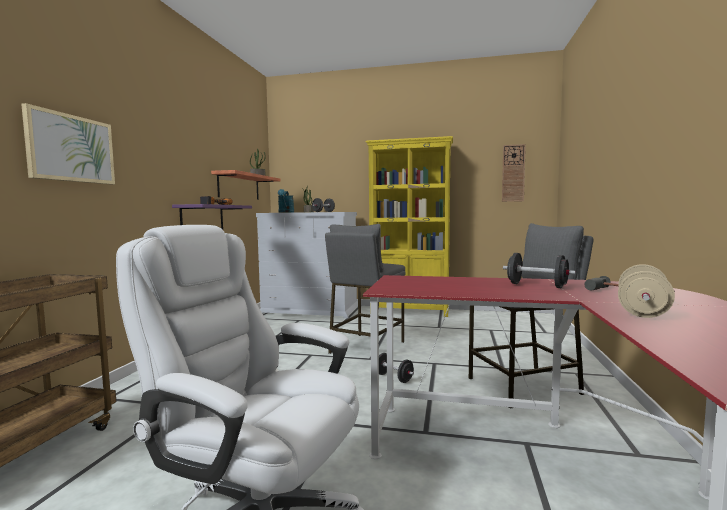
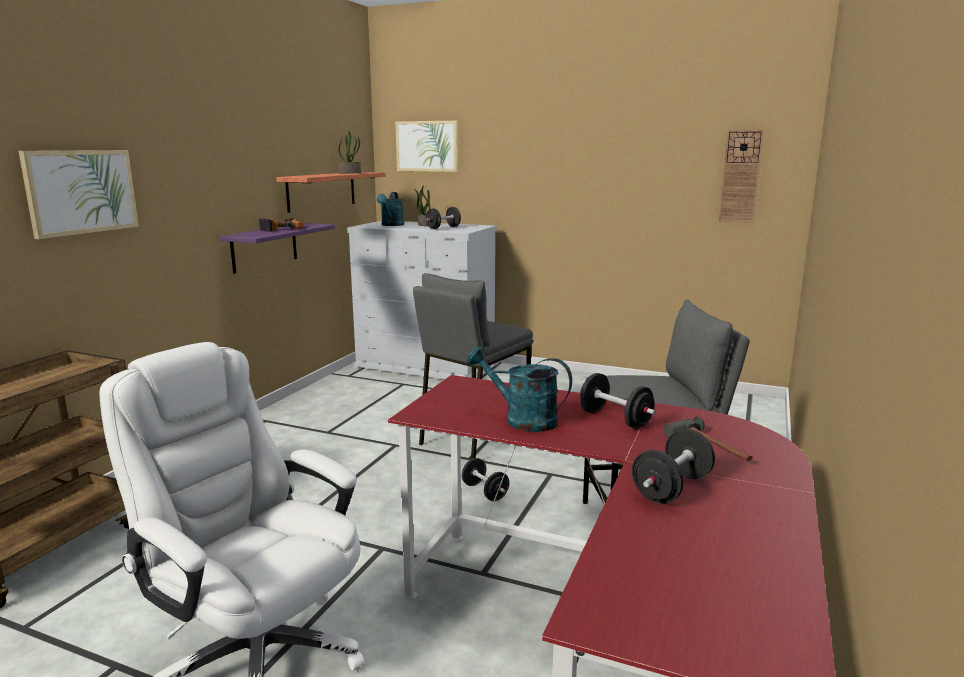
camera: 10 degrees right, 10 degrees up
(307, 163) = (427, 146): none -> picture
(410, 311) = (567, 379): yellow bookcase -> none
(469, 289) = (522, 420): none -> turquoise watering can
(642, 310) = (671, 488): beige dumbbell -> black dumbbell

